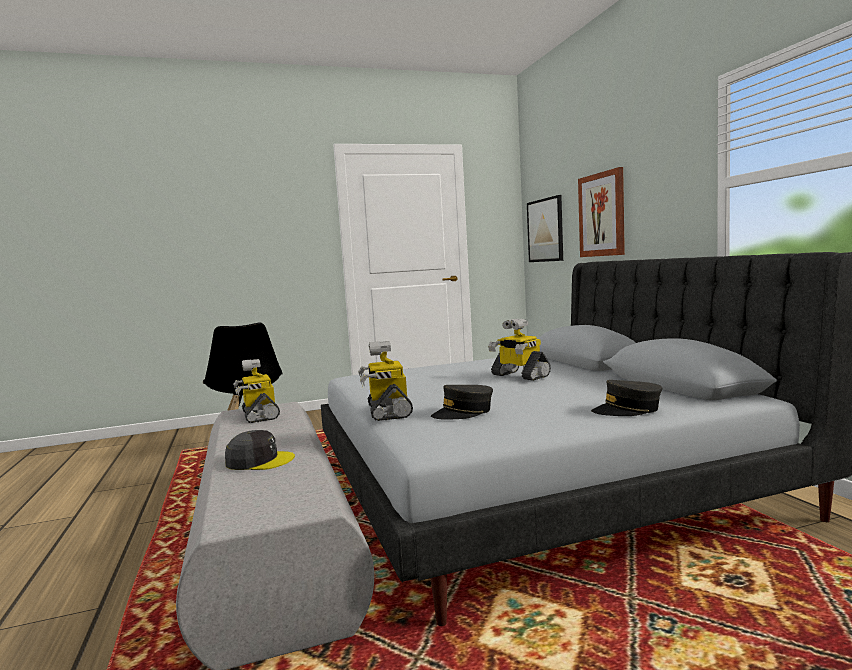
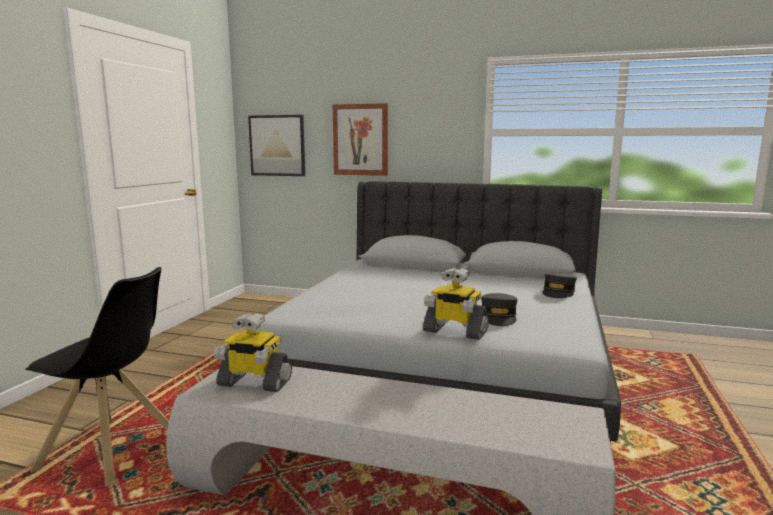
camera: 55 degrees left, 5 degrees up
(259, 460) = (428, 411): grey cap -> none
(519, 376) = (425, 283): toy robot -> none

